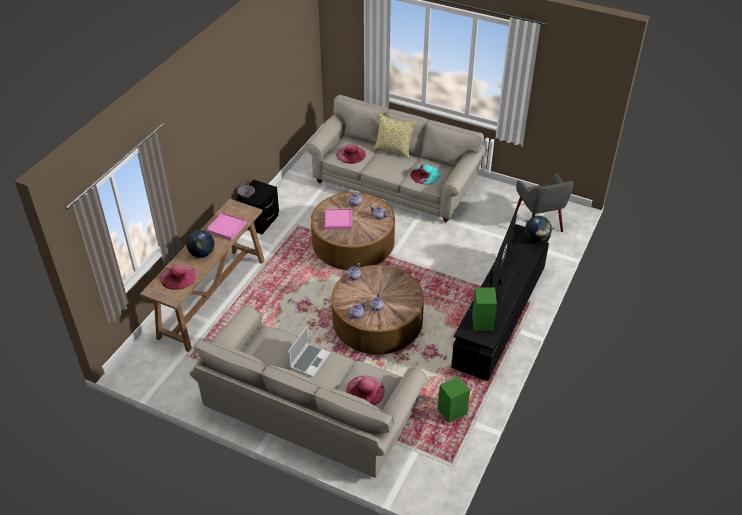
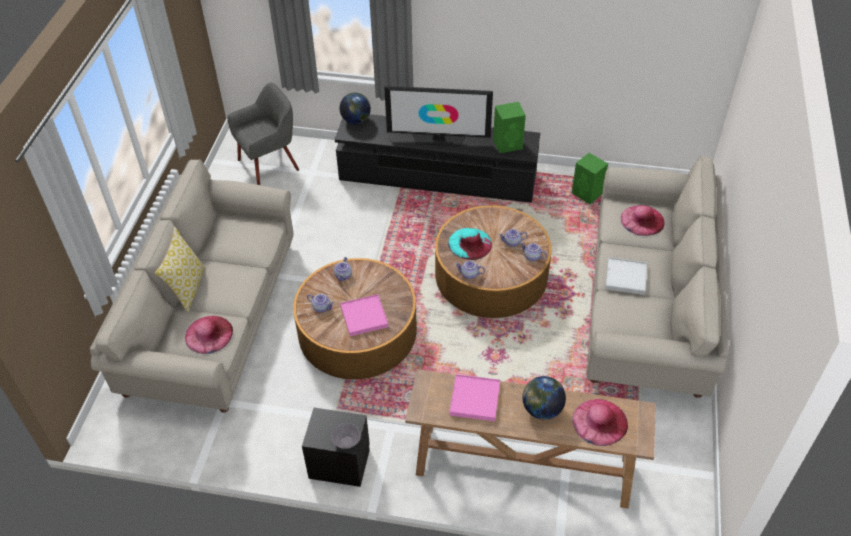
camera: 105 degrees left, 5 degrees up
(310, 360) = (625, 277): laptop -> white tray
(425, 174) = (244, 240): turquoise hat -> turquoise hat (470, 243)

